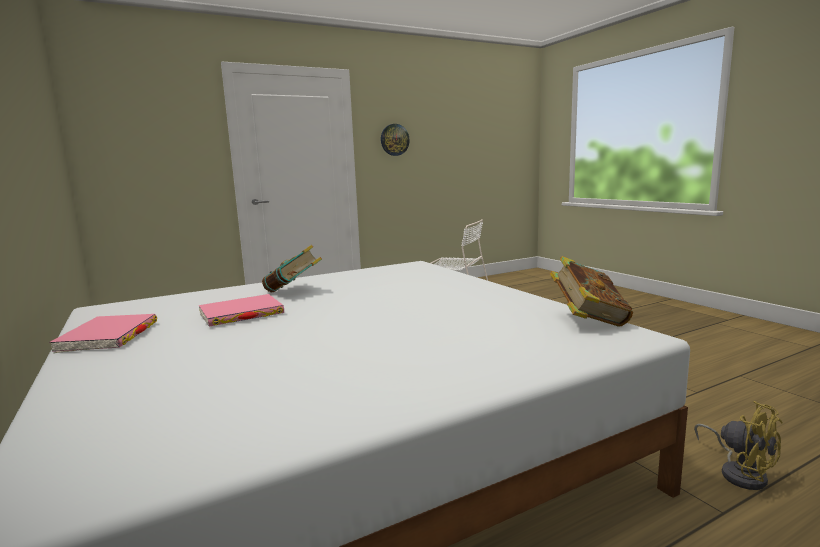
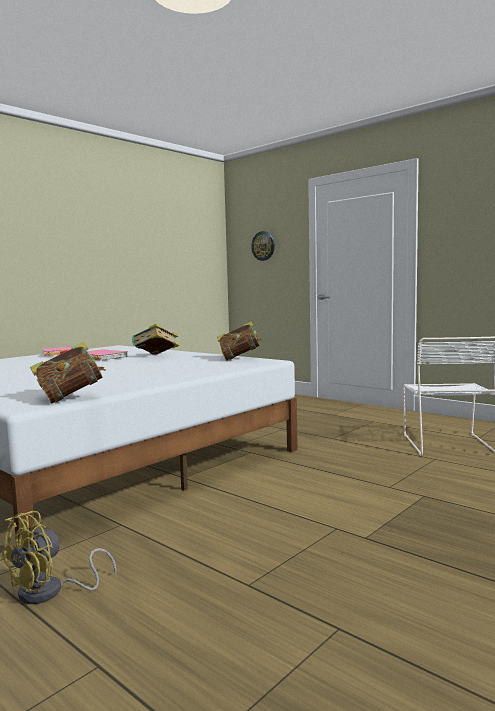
camera: 70 degrees right, 5 degrees down
(380, 269) = (240, 358): none -> book
(394, 139) = (469, 230): wall clock -> wall clock (263, 246)

